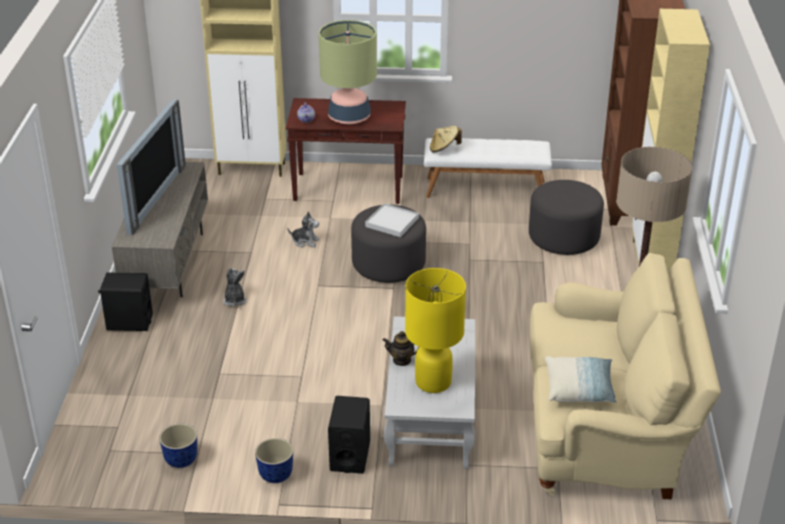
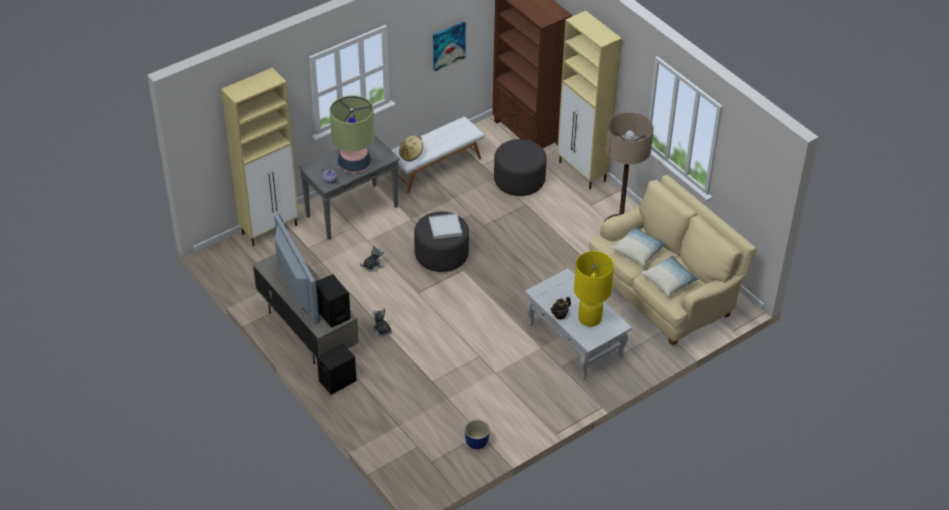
camera: 40 degrees left, 10 degrees up
(275, 476) = (535, 420): planter -> none
(349, 188) = (352, 211): brown console table -> grey console table
(350, 456) = (559, 386): black speaker -> black speaker (333, 314)
(544, 32) = (448, 45): none -> picture
(577, 338) = (638, 251): none -> pillow

